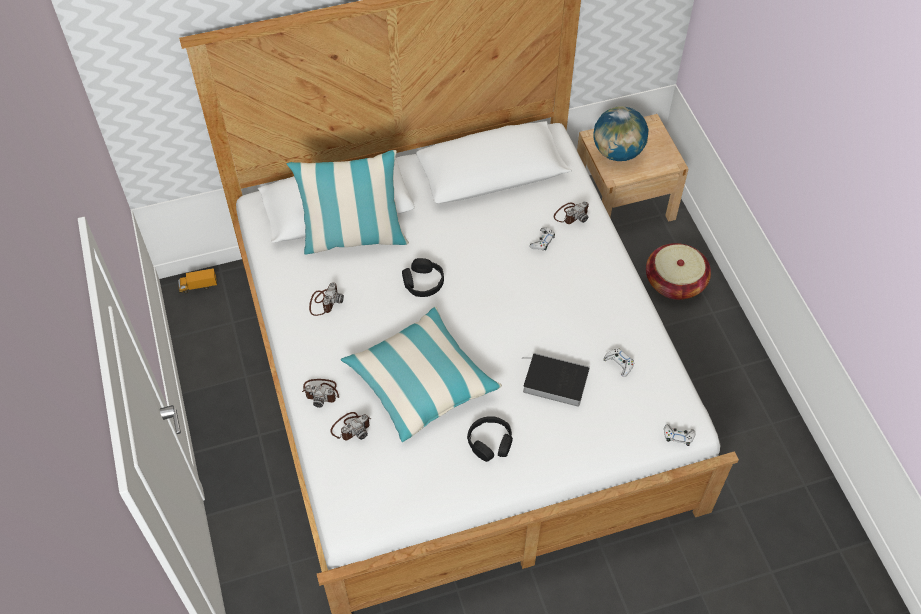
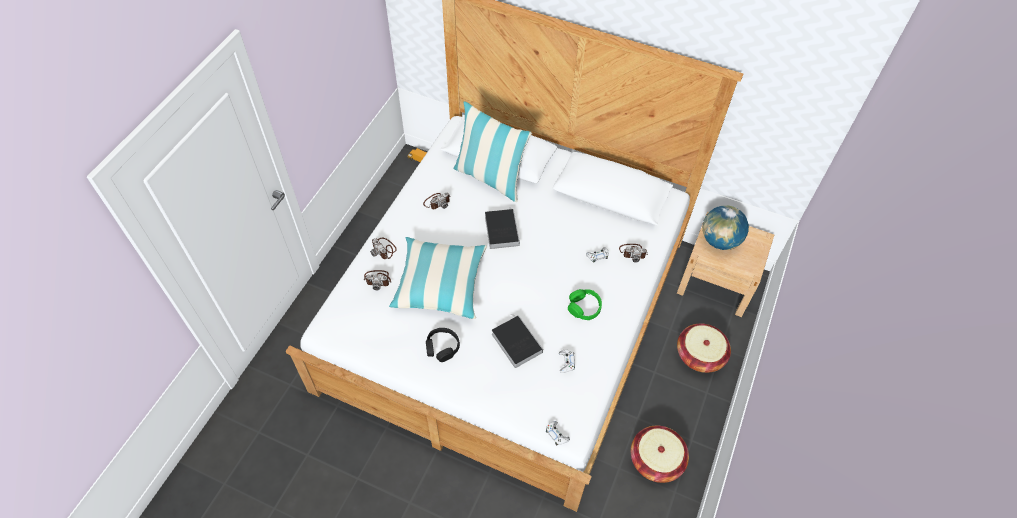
camera: 40 degrees right, 0 degrees up
(423, 282) = (501, 229): black headphones -> book
(581, 300) = (584, 307): none -> green headphones
(730, 408) = (656, 460): none -> basket

